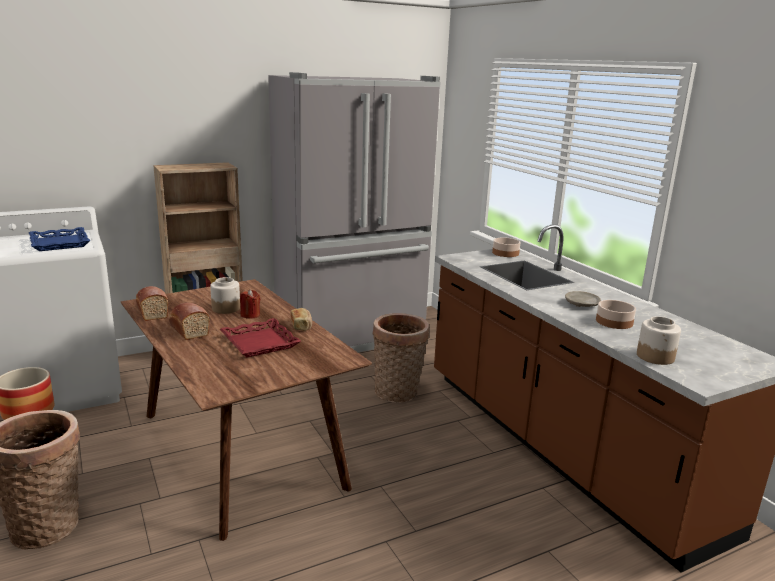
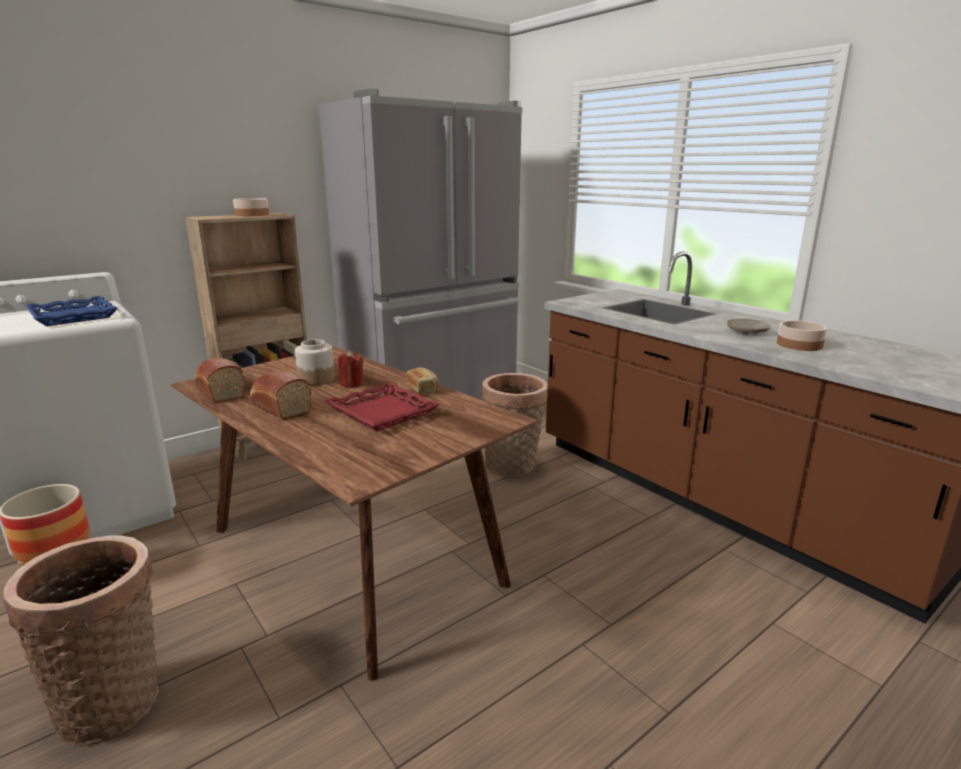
camera: 10 degrees left, 0 degrees up
(505, 253) = (617, 294): bowl -> bowl (252, 215)
(655, 356) = (883, 373): jar -> none

